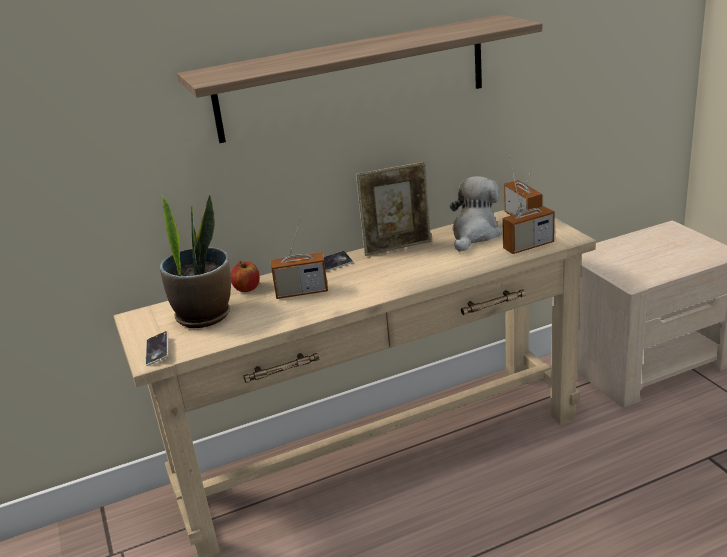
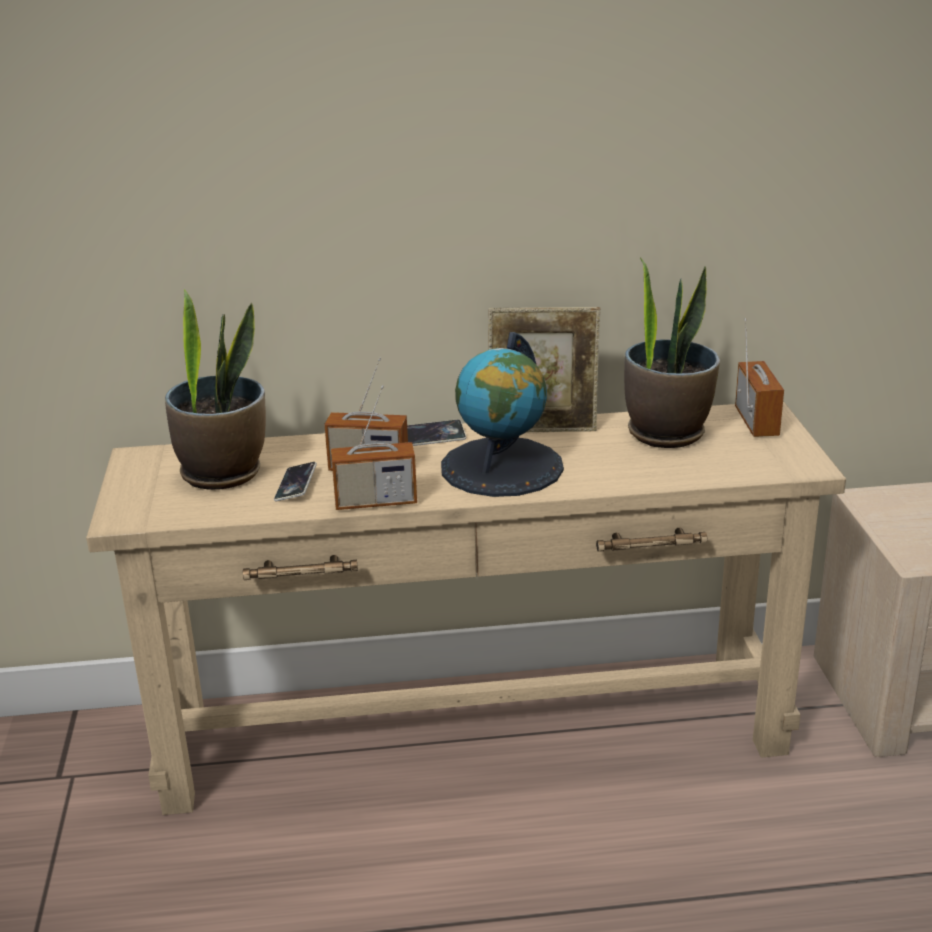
camera: 15 degrees right, 0 degrees up
(157, 351) = (135, 509): phone -> phone (296, 486)
(247, 288) = (301, 447): apple -> none
(353, 78) = (507, 164): shelf -> none
(387, 274) = (502, 467): none -> globe
(474, 234) = (666, 433): plush toy -> potted plant
(528, 246) = (735, 467): radio -> radio (375, 502)

